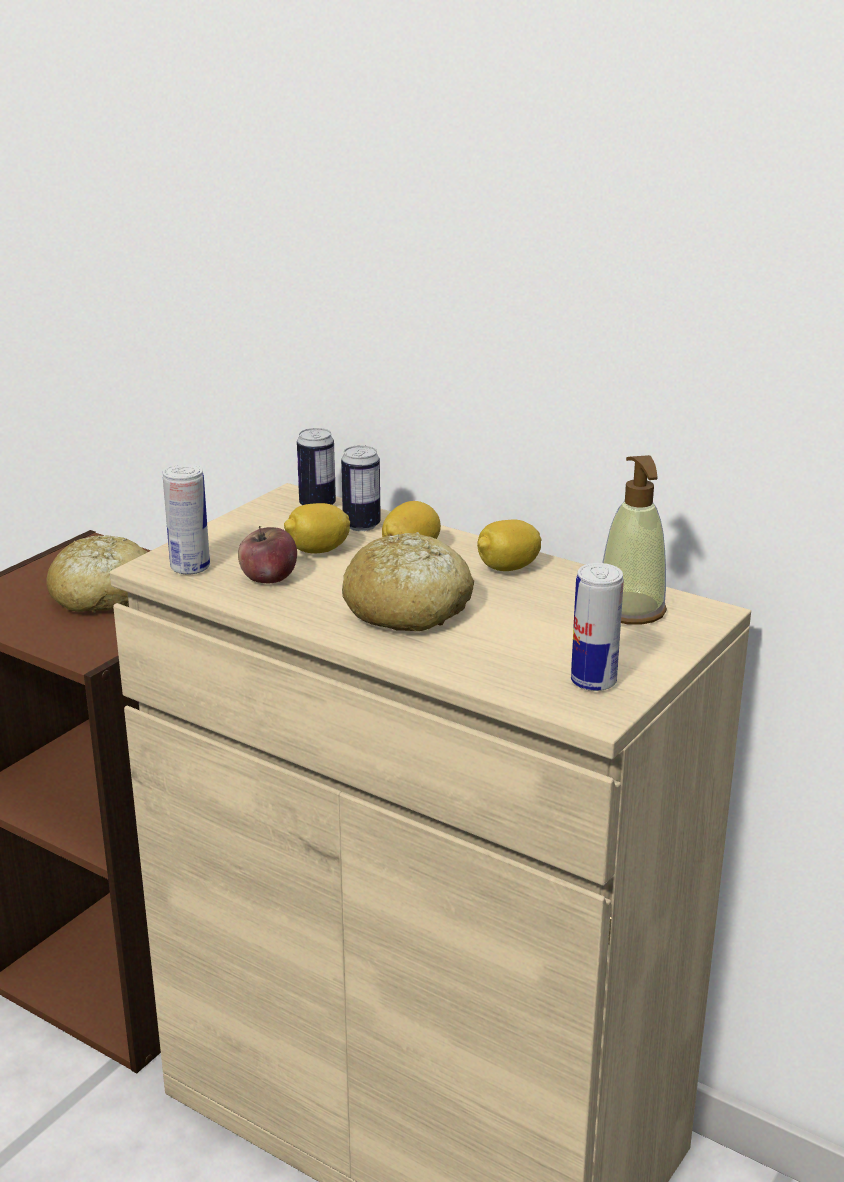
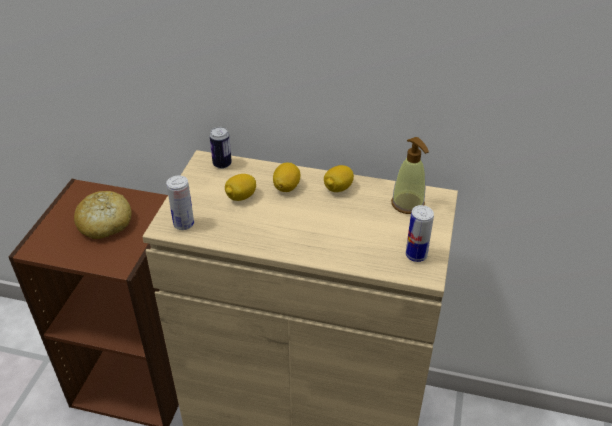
camera: 20 degrees left, 15 degrees up
(268, 579) = (228, 223): apple -> none
(361, 525) = (252, 174): can -> none
(407, 609) = (307, 228): bread -> none

